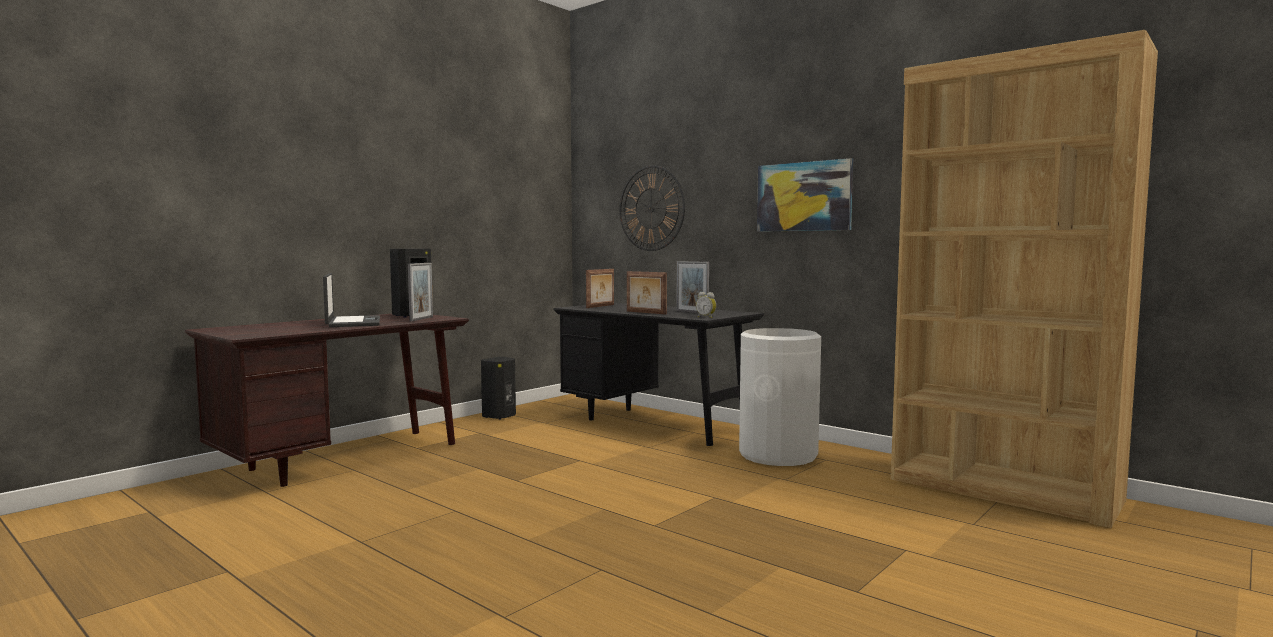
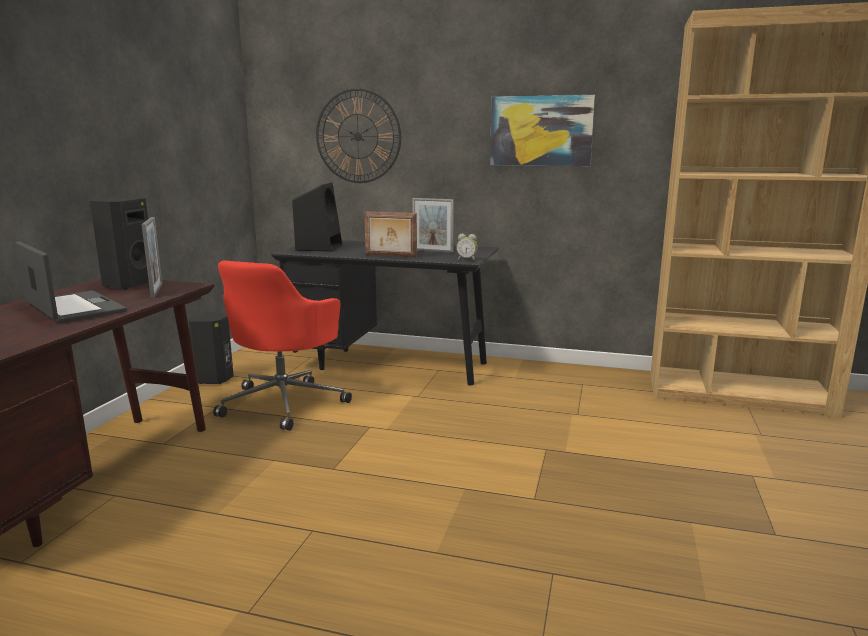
camera: 25 degrees left, 10 degrees up
(533, 437) = (285, 403): none -> red office chair
(601, 306) = (319, 247): picture frame -> black speaker
(778, 455) = (540, 385): white trash can -> none

